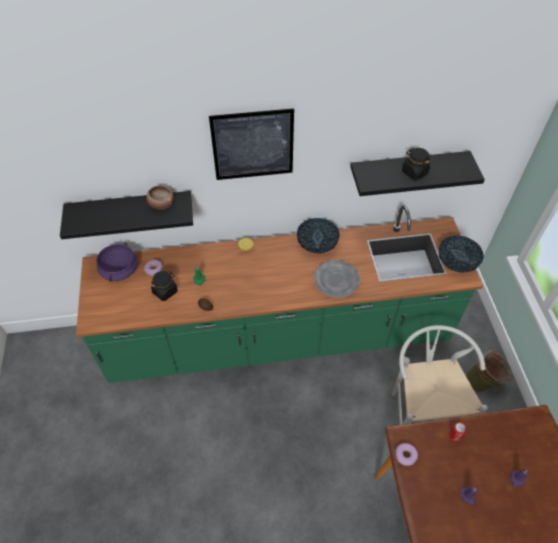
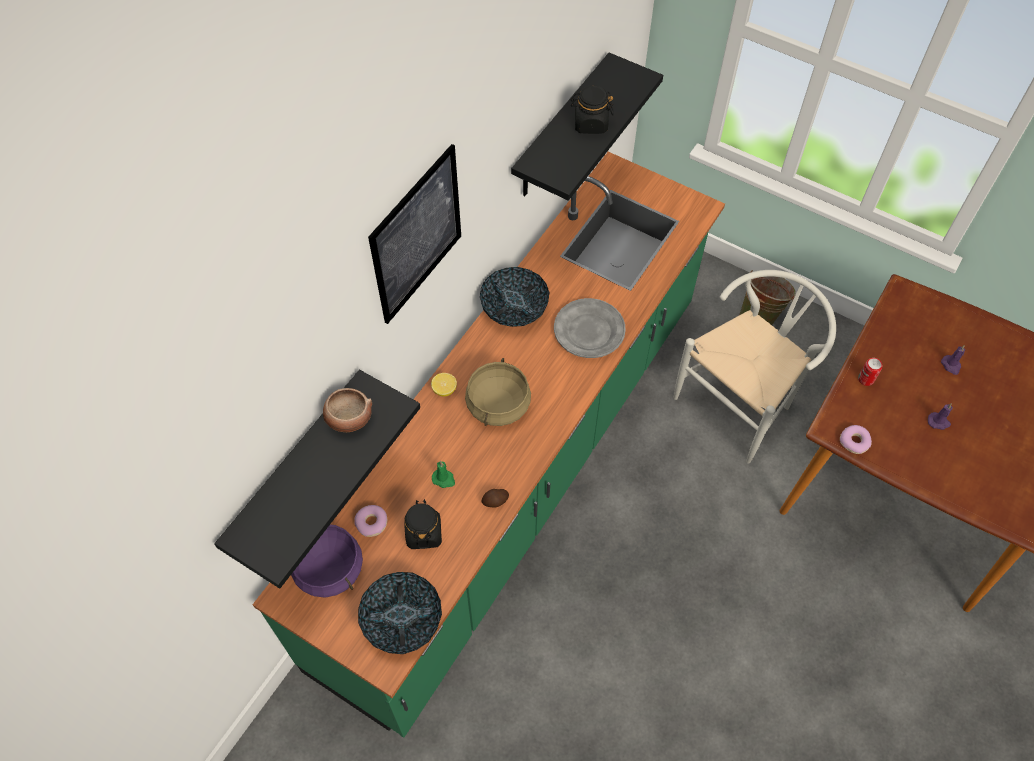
camera: 50 degrees left, 5 degrees up
(258, 272) = (497, 404): none -> beige cooking pot
(421, 410) = (741, 403): white chair -> white chair turned 105 degrees clockwise
(457, 261) = (672, 199): bowl -> bowl (402, 621)

